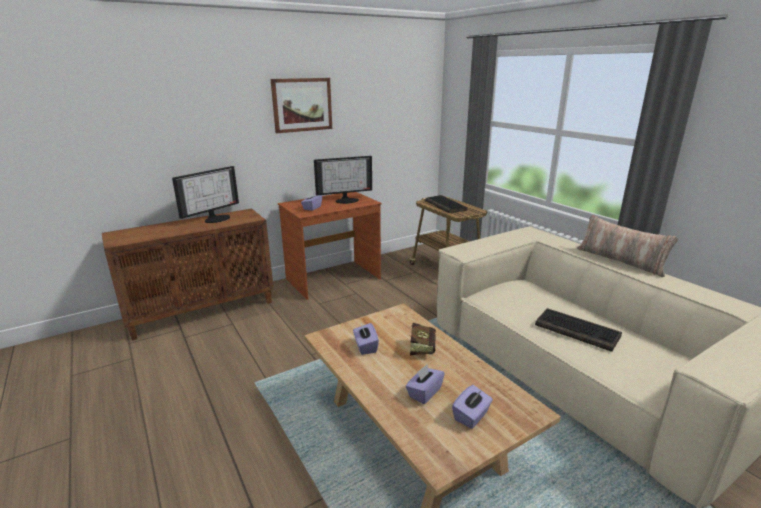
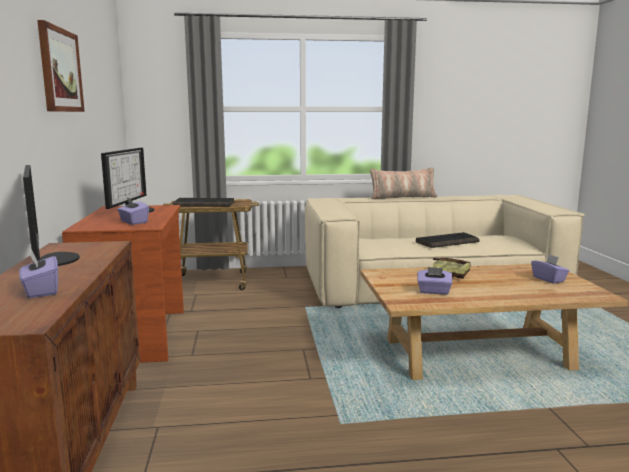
camera: 65 degrees left, 10 degrees down
(424, 392) = (516, 285): purple tissue box -> purple tissue box (41, 291)

